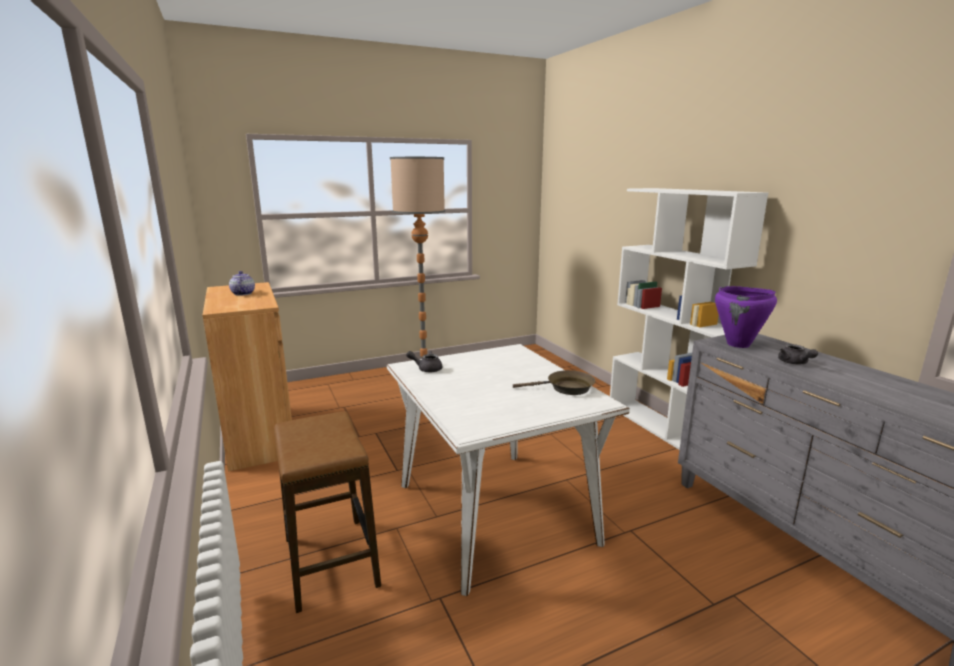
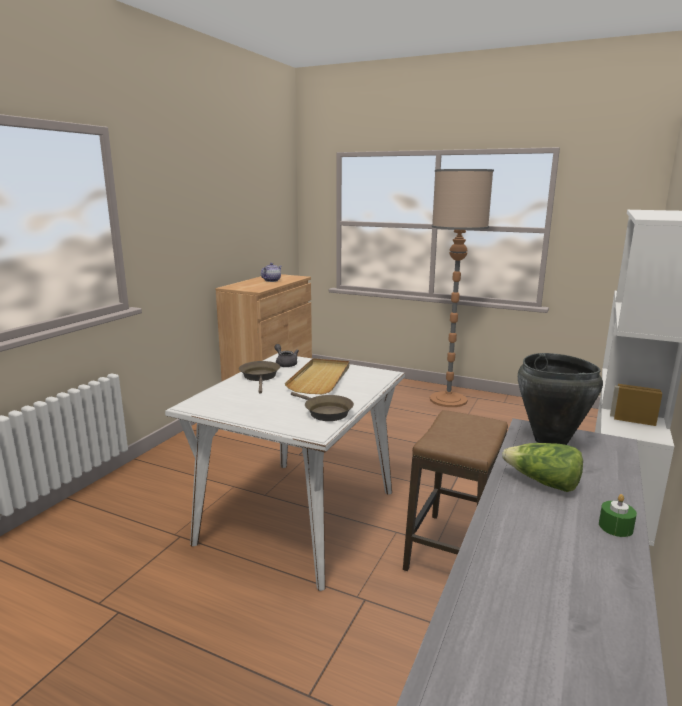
camera: 50 degrees right, 0 degrees up
(330, 562) = (176, 481): stool -> stool (453, 551)
(443, 386) = (260, 377): none -> brown frying pan
(488, 368) = (320, 378): none -> beige tray
(738, 344) = (550, 441): purple cooking pot -> black cooking pot
(794, 363) = (543, 483): grey teapot -> lettuce
(854, 367) = (615, 527): none -> green candle

